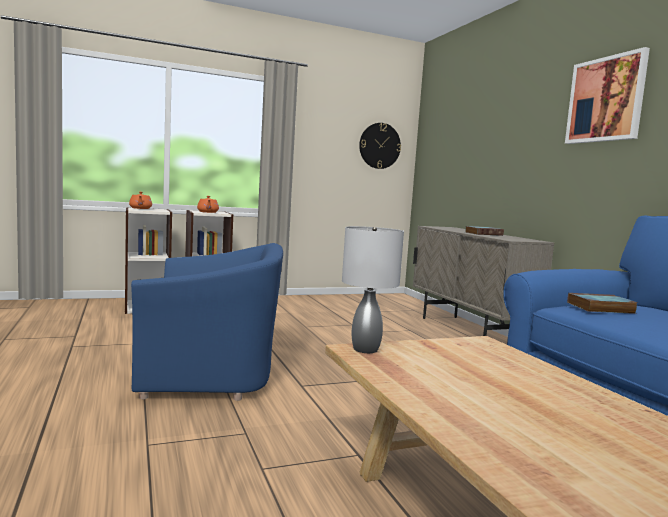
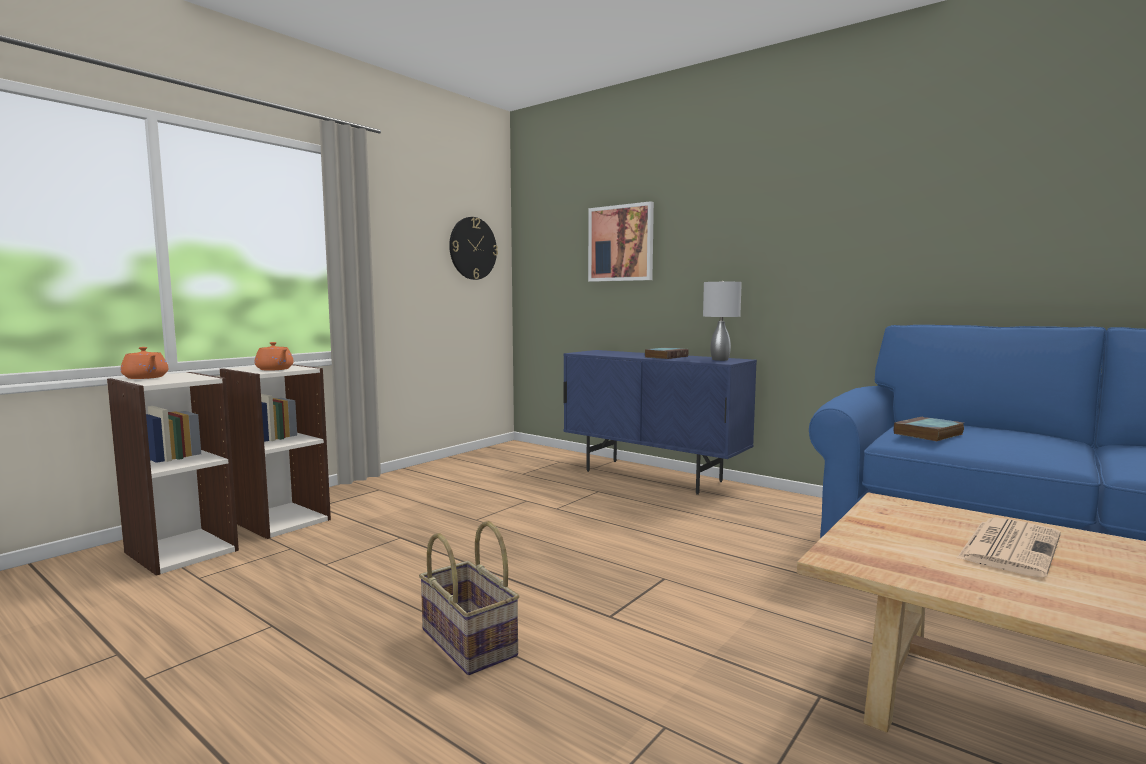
camera: 30 degrees left, 0 degrees up
(212, 374) = (470, 642): blue armchair -> basket
(366, 349) = (848, 553): grey table lamp -> grey table lamp (720, 359)
(468, 331) = (653, 476): beige cabinet -> blue cabinet
(496, 375) = (1009, 546): none -> newspaper
(606, 99) = (806, 198): picture -> picture (621, 243)

